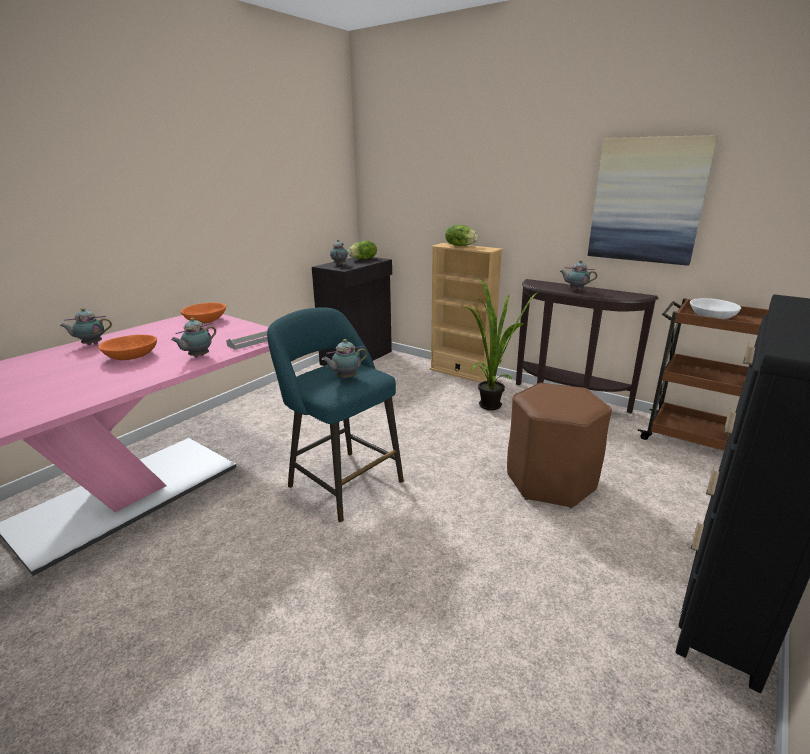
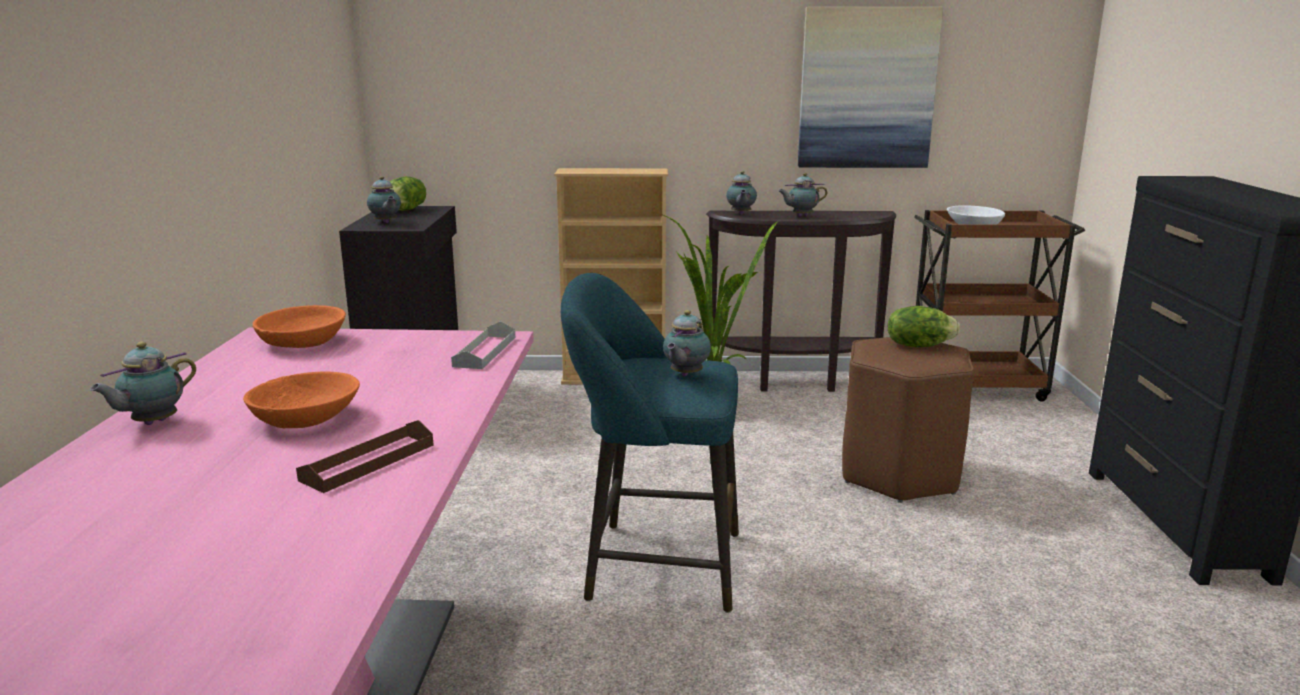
camera: 35 degrees left, 5 degrees down
(105, 382) = (368, 462): none -> brown tray
(197, 357) = (442, 391): teapot -> teapot (740, 214)
(460, 245) = (600, 169): lettuce -> lettuce (918, 345)

